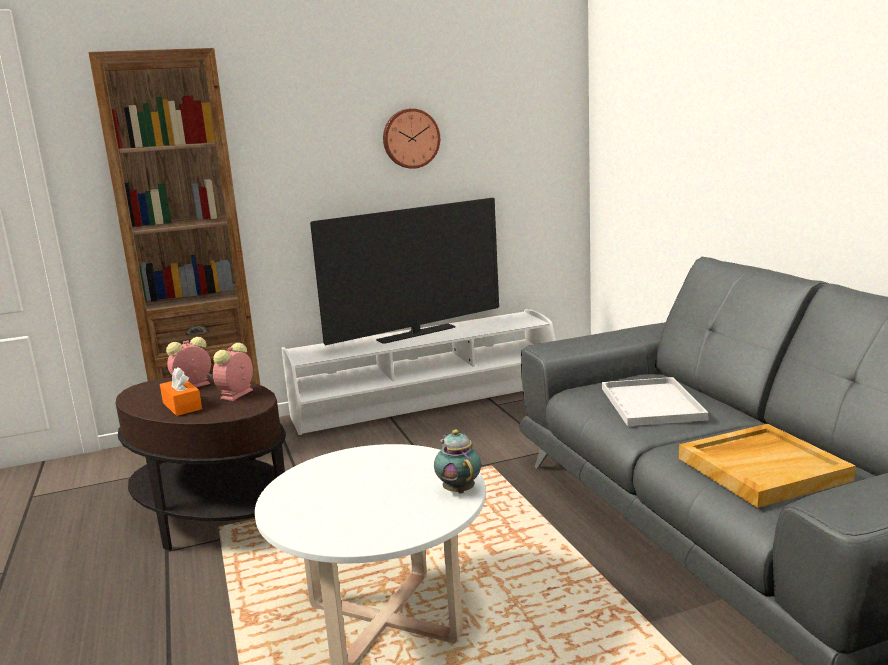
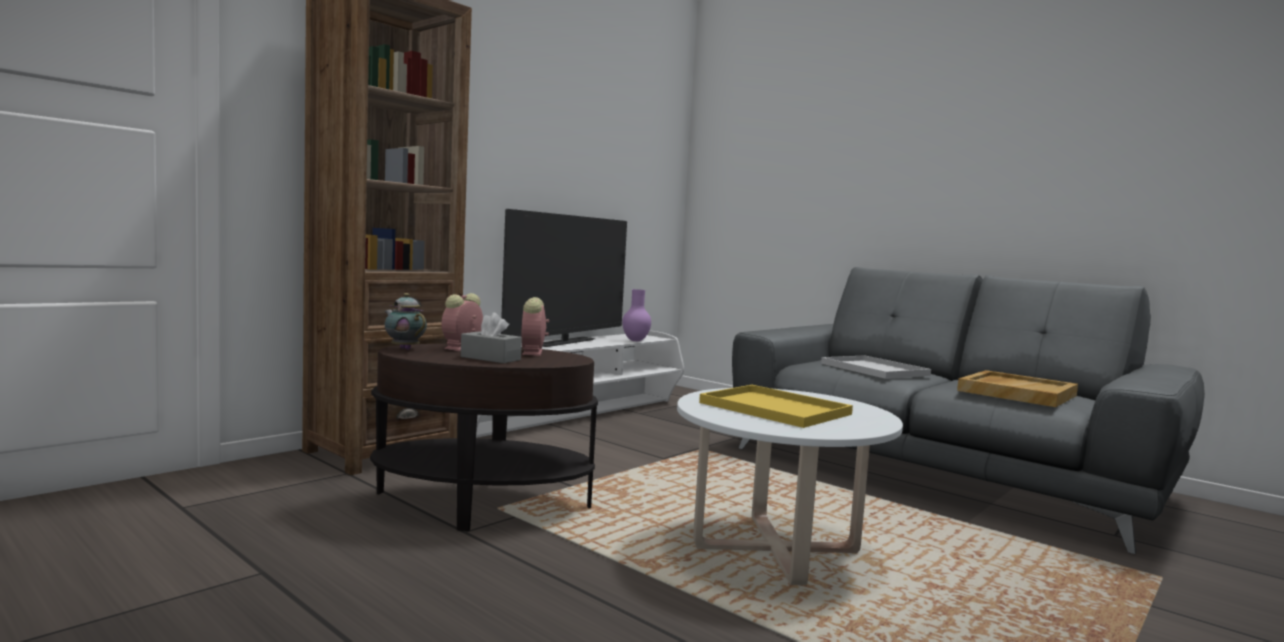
camera: 30 degrees left, 10 degrees down
(182, 406) = (490, 358): orange tissue box -> grey tissue box
(357, 488) = (771, 408): none -> yellow tray
(410, 138) = (568, 152): wall clock -> none
(458, 489) = (853, 405): teapot -> teapot (404, 349)
(498, 328) = (636, 340): none -> purple vase

